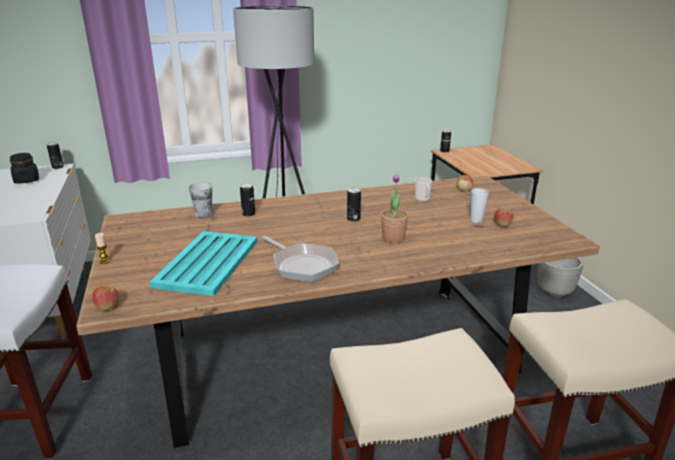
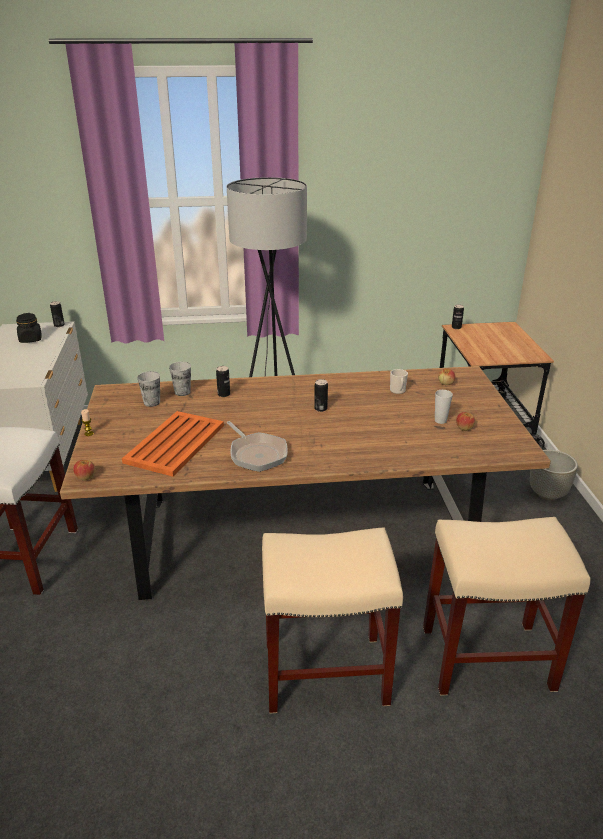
camera: 10 degrees right, 5 degrees up
(172, 226) = (152, 402): none -> cup
(209, 262) = (176, 443): turquoise tray -> orange tray
(393, 238) = (350, 434): potted plant -> none

